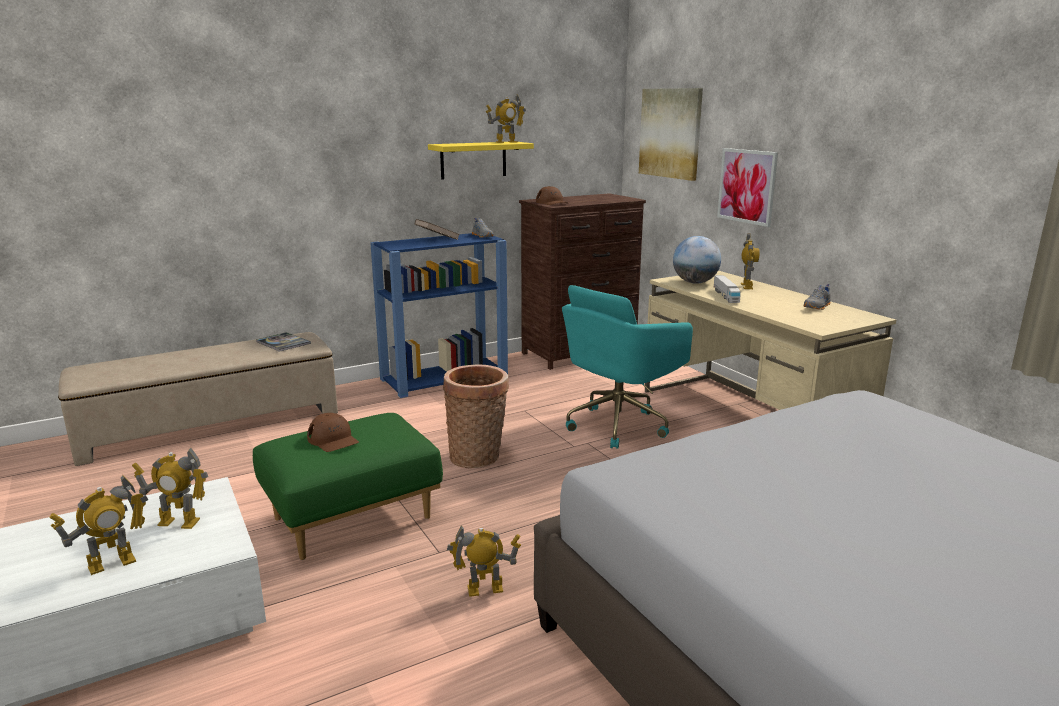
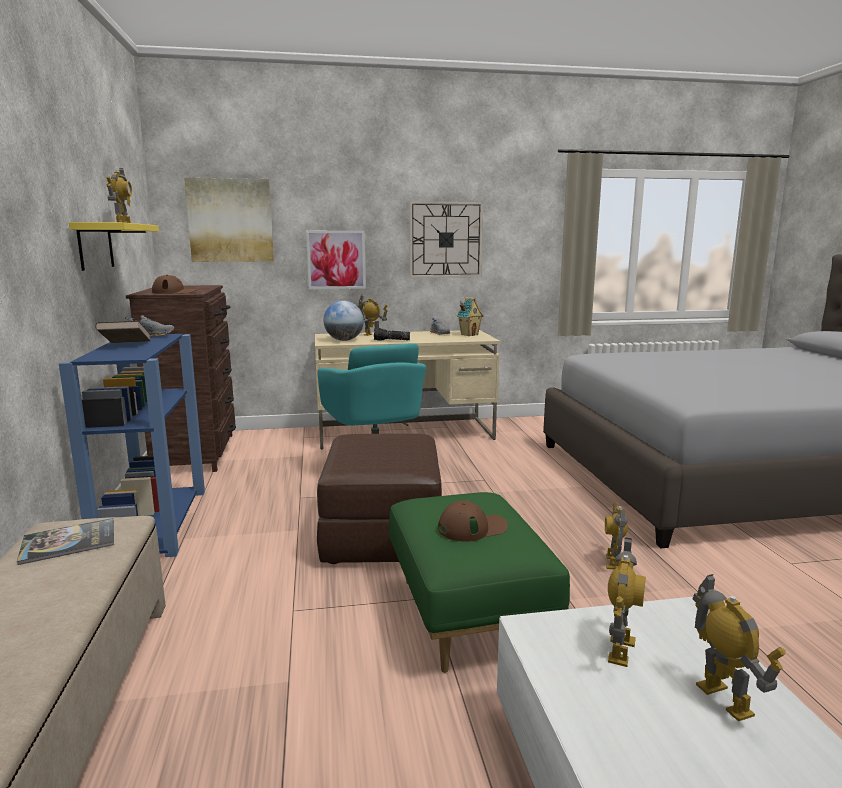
camera: 70 degrees left, 5 degrees down
(478, 457) = (382, 533): basket -> brown ottoman
(726, 296) = (391, 340): toy truck -> flashlight
(836, 318) = (469, 335): none -> toy house
(871, 173) = (445, 240): none -> wall clock

